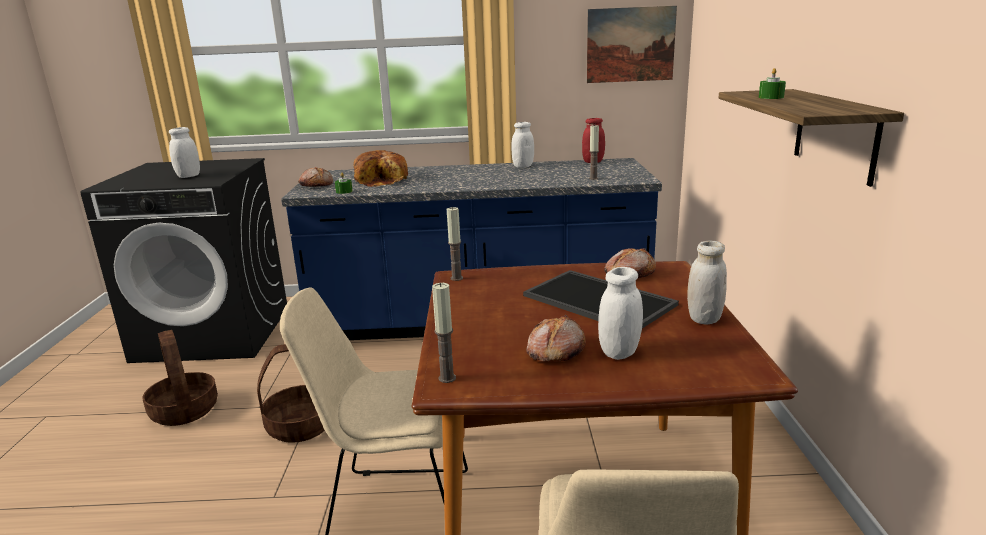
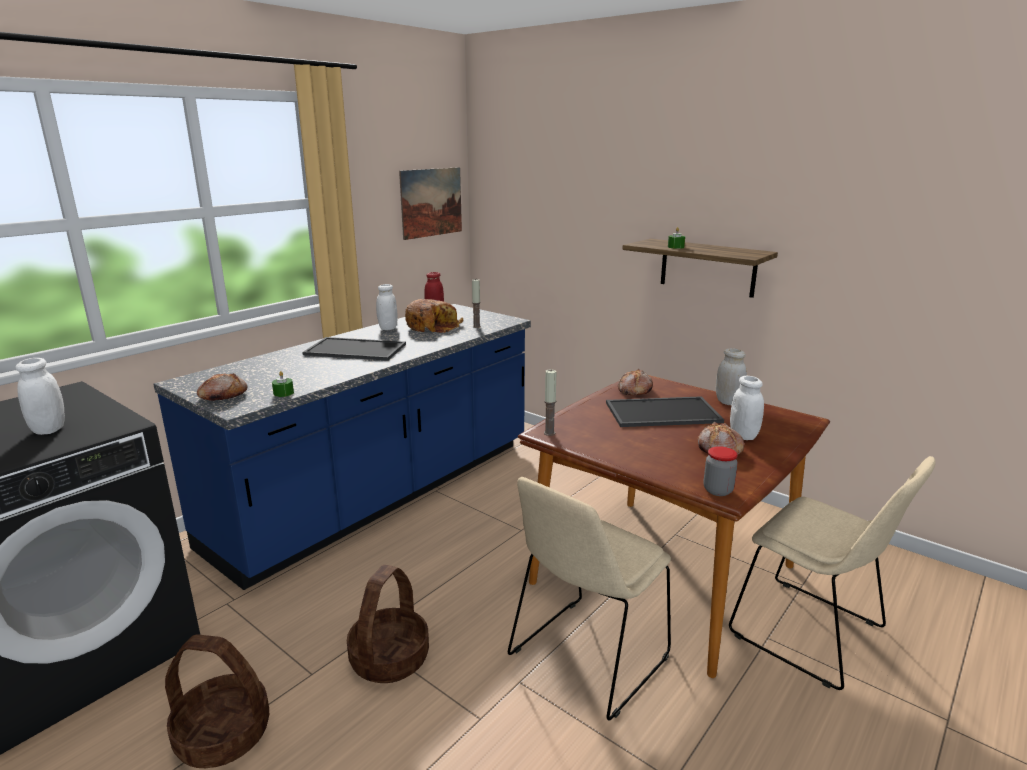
camera: 50 degrees left, 0 degrees up
(382, 180) = (288, 371): bread -> bread (433, 326)
(447, 378) = (718, 490): candle -> jar
(456, 176) = (354, 350): none -> tray

